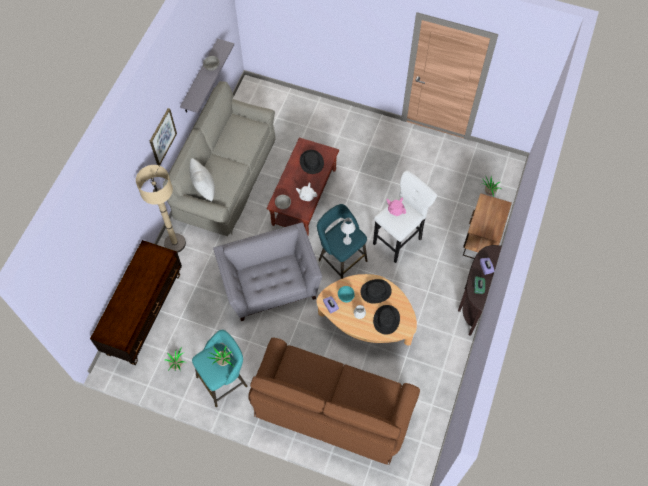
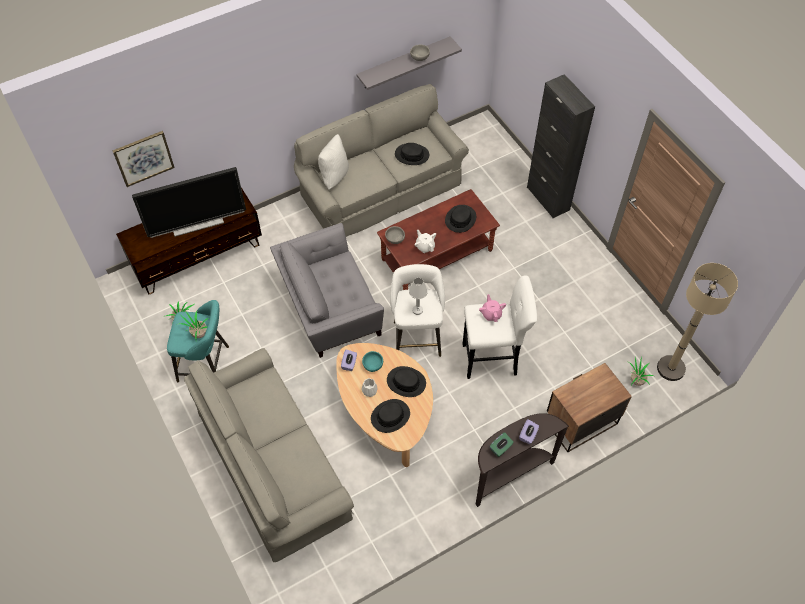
camera: 40 degrees right, 5 degrees down
(143, 289) = (197, 223): none -> television
(162, 136) = (314, 90): picture -> picture (143, 158)
(175, 243) = (281, 215): beige floor lamp -> beige floor lamp (671, 368)
(242, 139) = (412, 155): none -> black hat
(270, 283) = (329, 310): grey armchair -> grey armchair turned 135 degrees counterclockwise
(332, 408) = (275, 466): brown sofa -> grey sofa
(338, 111) = (548, 198): none -> black cabinet
(340, 259) = (417, 336): turquoise stool -> white stool

